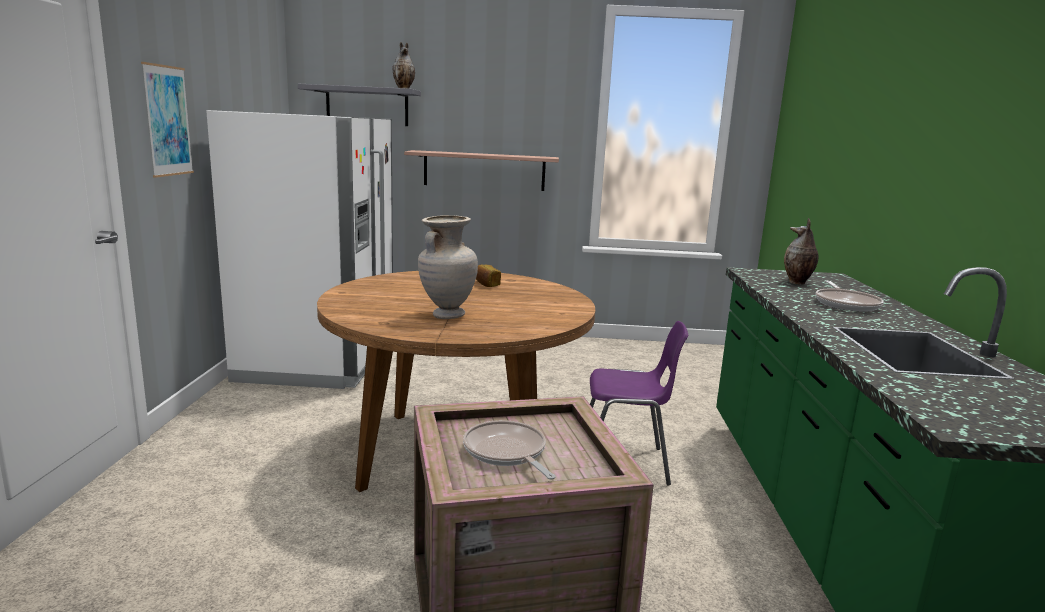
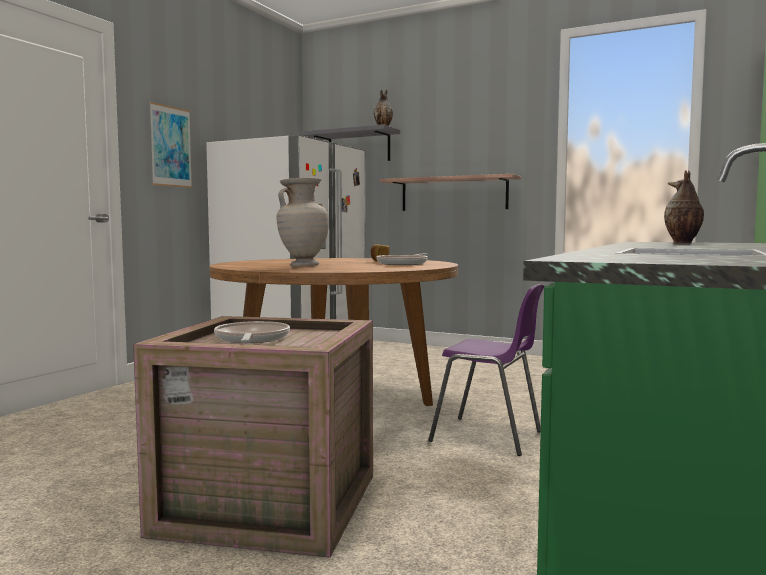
camera: 25 degrees right, 10 degrees down
(846, 304) = (700, 245): frying pan -> frying pan (404, 264)

